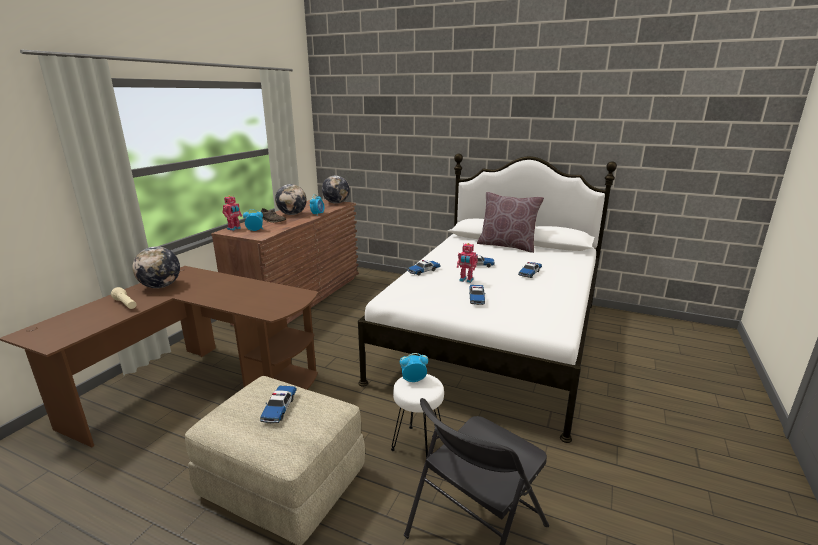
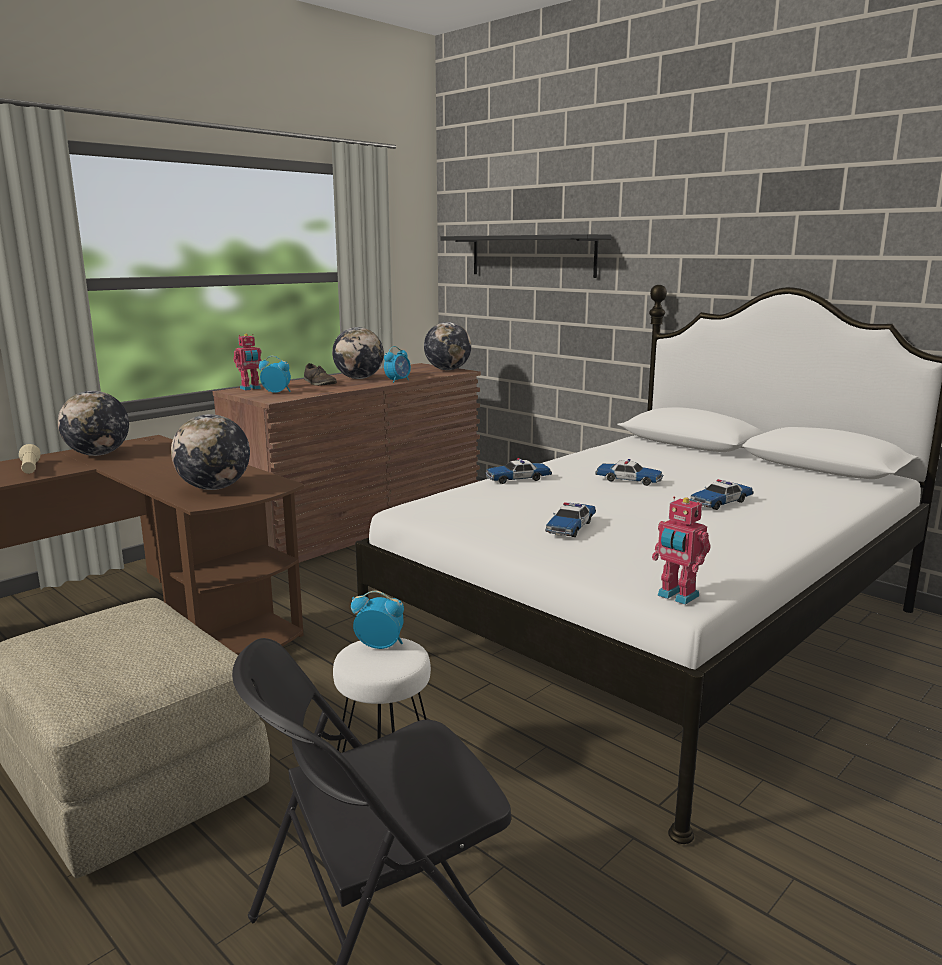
camera: 20 degrees right, 5 degrees down
(267, 302) = (214, 488): none -> globe
(279, 408) = (127, 642): toy car -> none
(378, 135) = (532, 255): none -> black shelf
(466, 280) = (578, 499): toy robot -> toy robot (676, 596)
(507, 246) = (722, 459): brown pillow -> none

